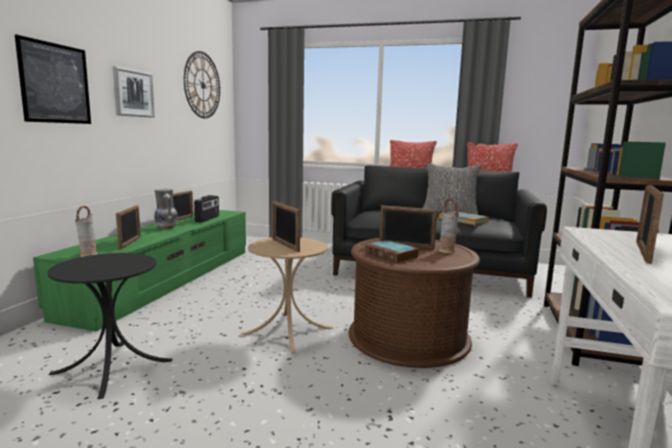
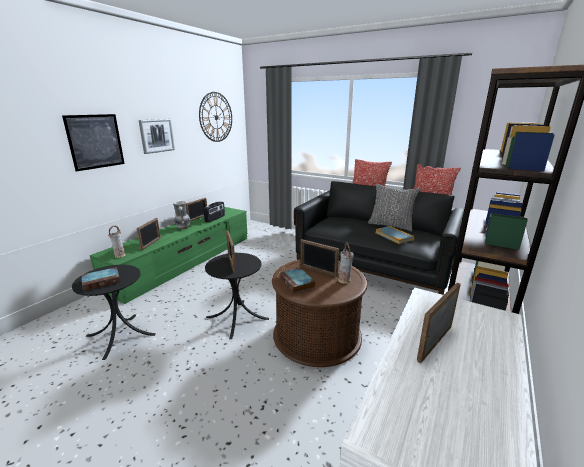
camera: 15 degrees right, 10 degrees up
(99, 268) = (102, 281): none -> book
(288, 331) = (237, 318): beige side table -> black side table

